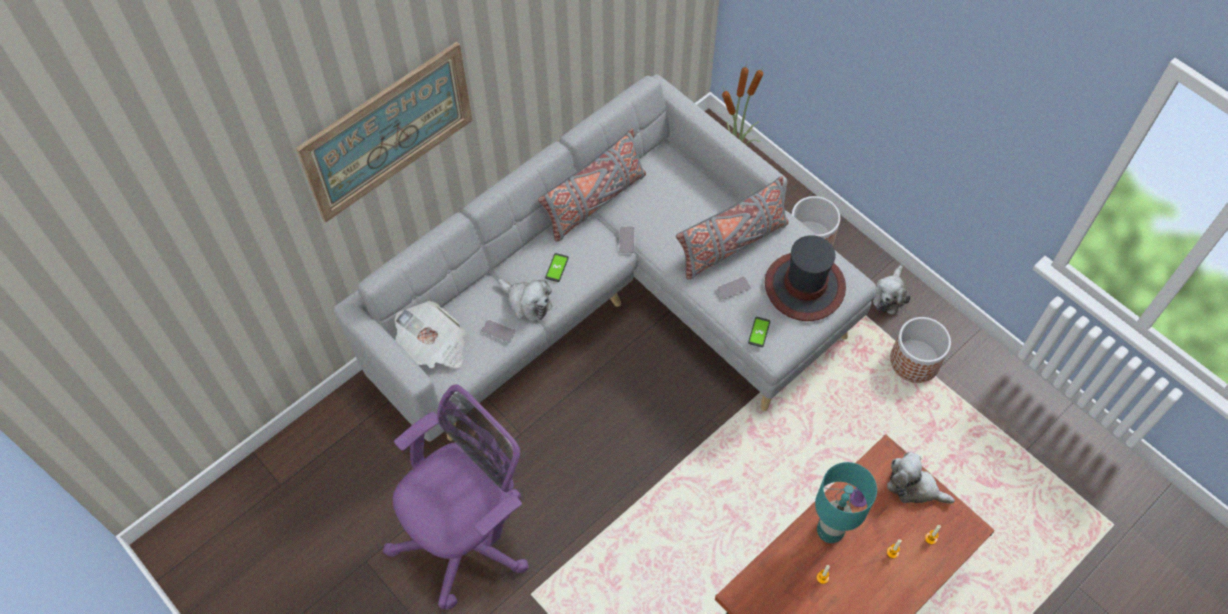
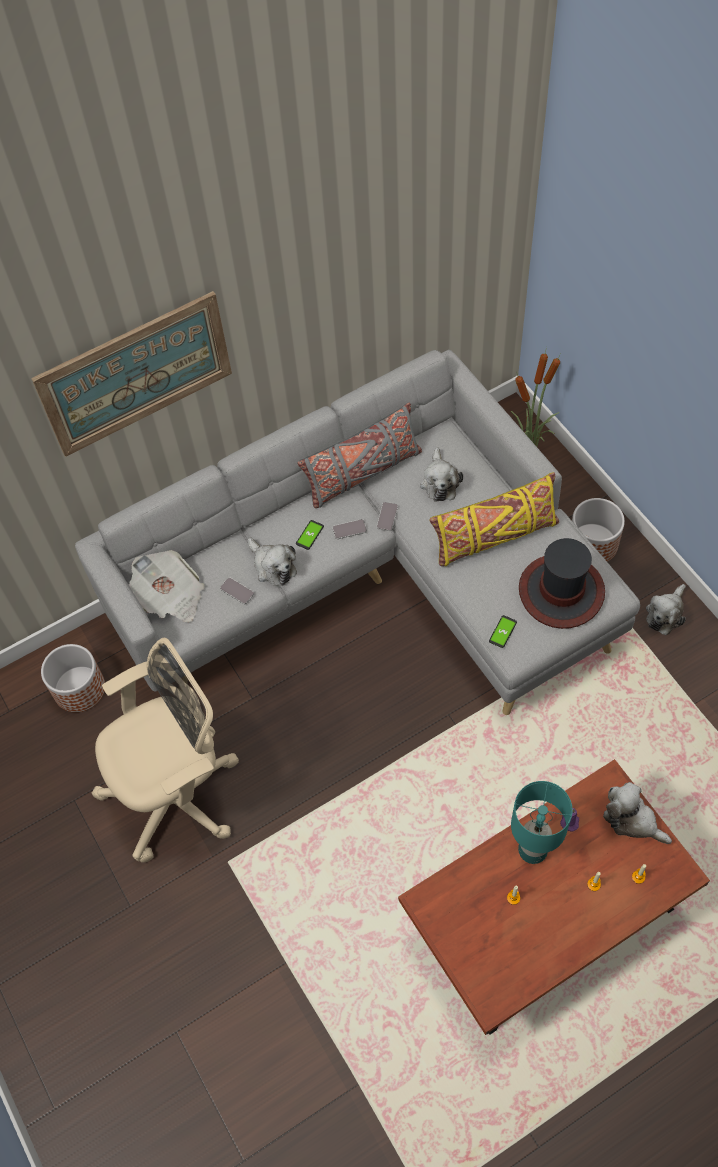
camera: 15 degrees right, 0 degrees up
(468, 538) = (179, 794): purple office chair -> beige office chair
(669, 200) = (439, 482): none -> plush toy
(731, 245) = (494, 537): grey pillow -> yellow pillow
(733, 288) = (486, 582): phone -> phone (349, 529)
(915, 361) = (678, 687): planter -> planter (80, 689)

